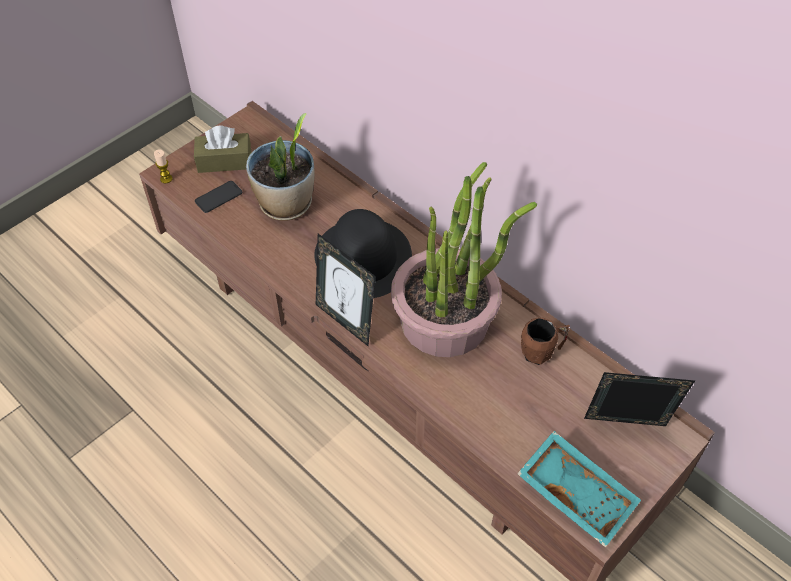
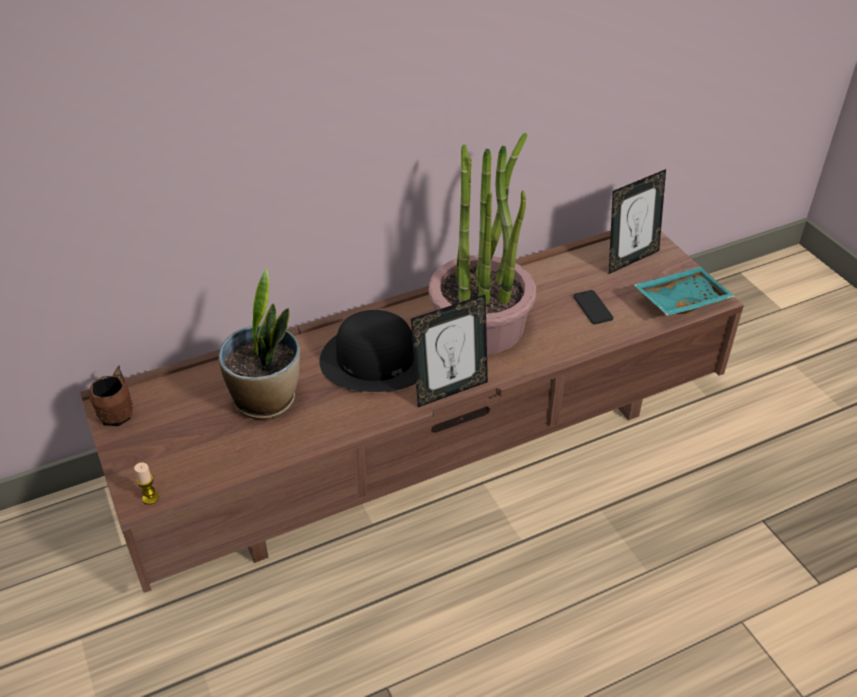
camera: 70 degrees left, 10 degrees down
(218, 197) = (216, 454): phone -> phone (592, 307)
(224, 161) = (161, 438): brown tissue box -> none
(541, 351) = (540, 279): brown mug -> brown mug (118, 411)
(624, 428) = (630, 259): picture frame -> picture frame turned 150 degrees counterclockwise

